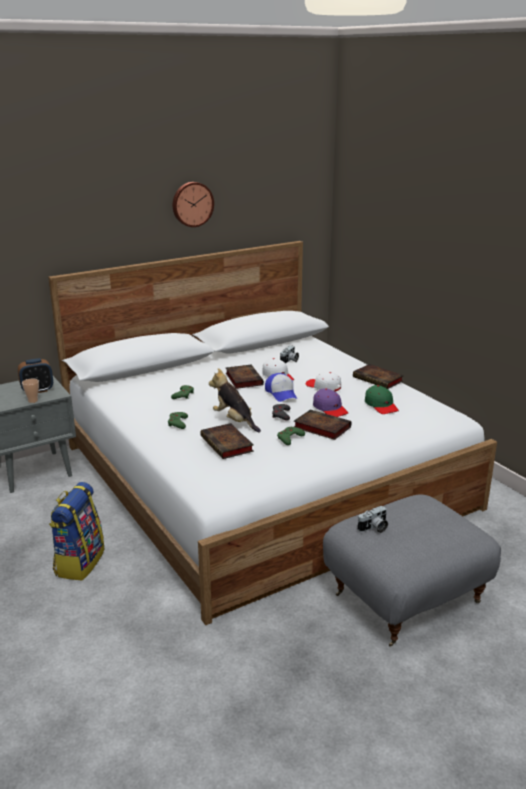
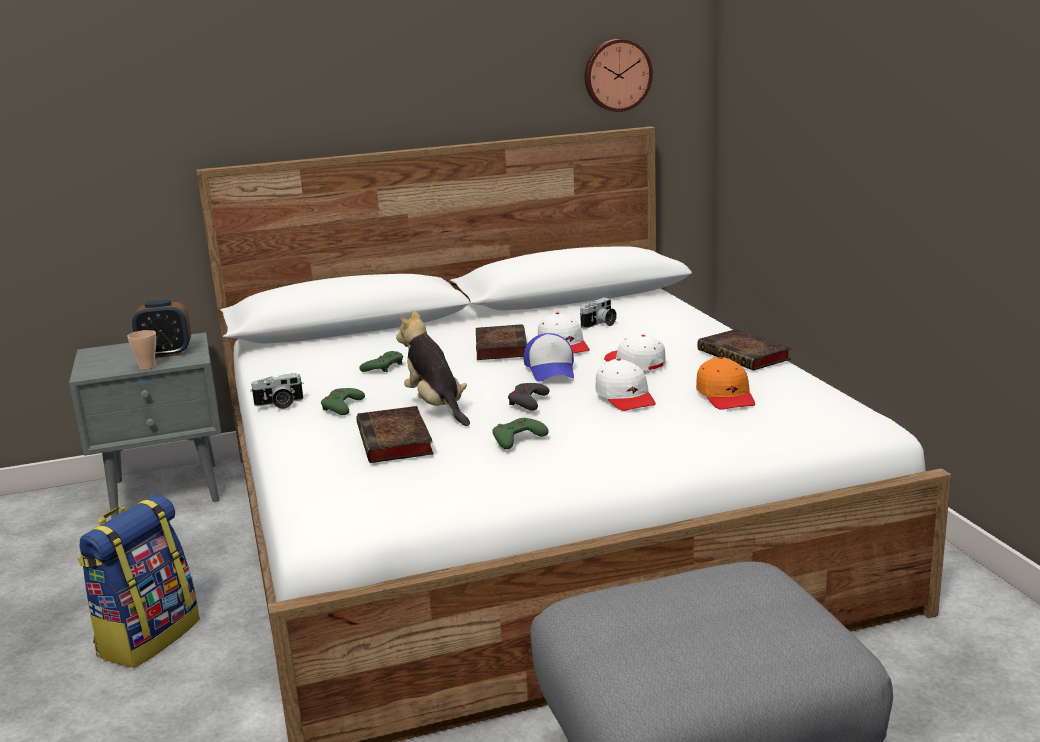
camera: 15 degrees right, 5 degrees down
(192, 204) = (449, 57): wall clock -> wall clock (617, 75)
(320, 427) = (588, 425): book -> none
(330, 409) = (625, 397): purple cap -> white cap
(374, 528) = (621, 614): camera -> camera (279, 404)
(381, 405) = (726, 396): green cap -> orange cap

